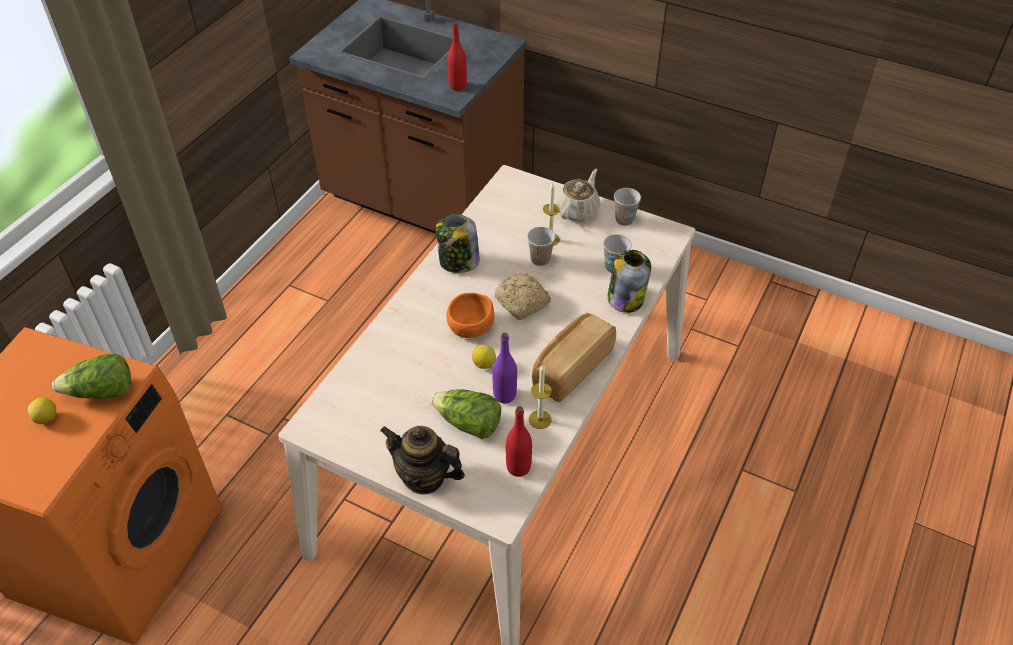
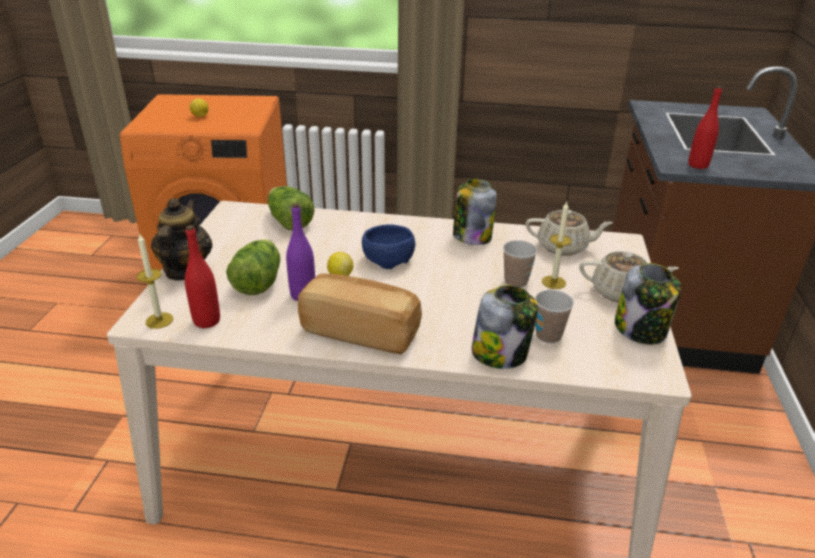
camera: 70 degrees right, 15 degrees down
(102, 392) = (227, 124): lettuce -> lettuce (289, 221)
(470, 326) = (387, 258): orange bowl -> blue bowl
(502, 214) = (563, 247): none -> beige teapot
(522, 303) = (439, 282): bread -> none
(540, 419) = (276, 323): candle -> candle (159, 320)
(624, 220) = (641, 330): cup -> jar

